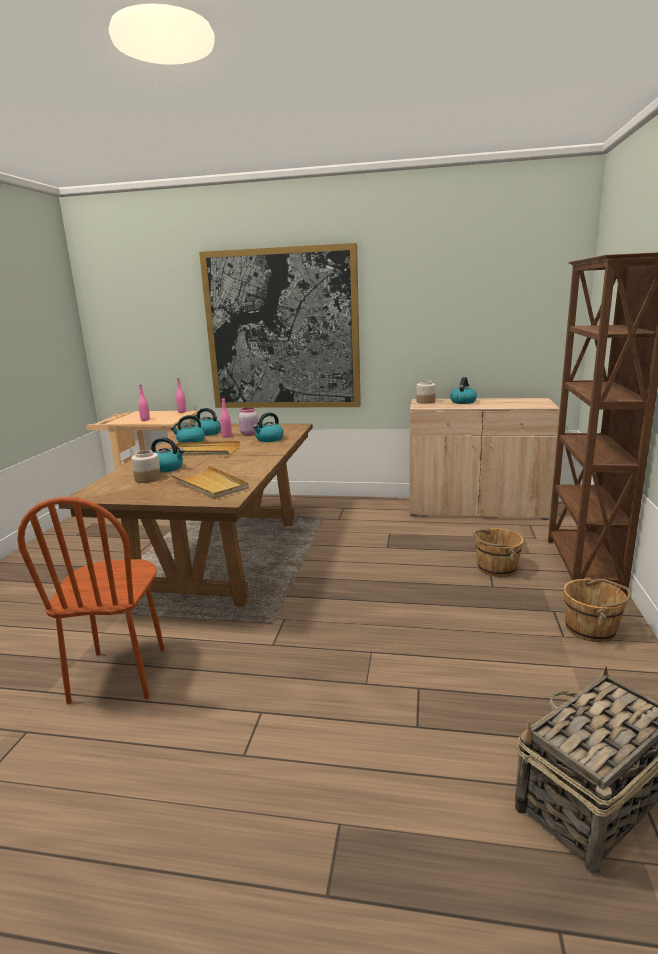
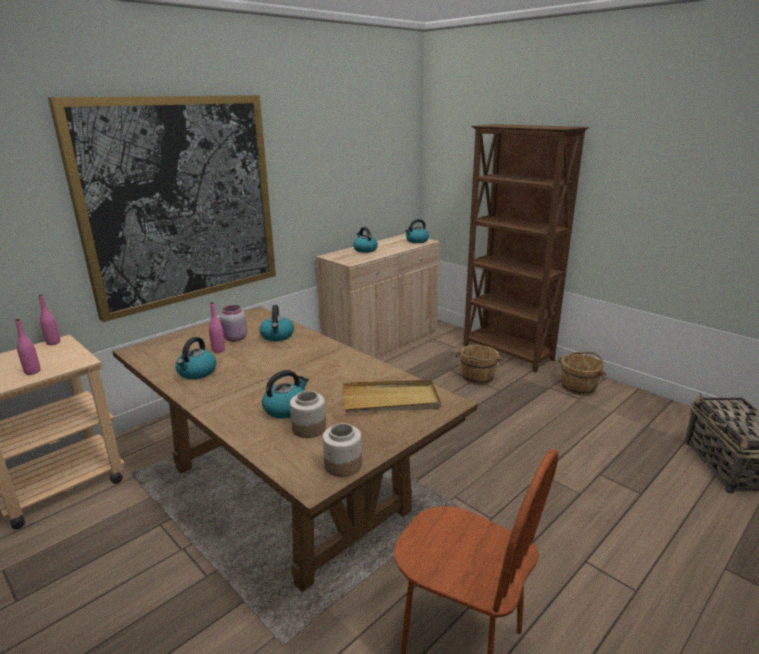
camera: 55 degrees left, 5 degrees up
(203, 451) = (255, 375): beige tray -> none
(207, 433) = (178, 355): kettle -> kettle (416, 241)
(425, 401) = (337, 256): jar -> jar (343, 465)

